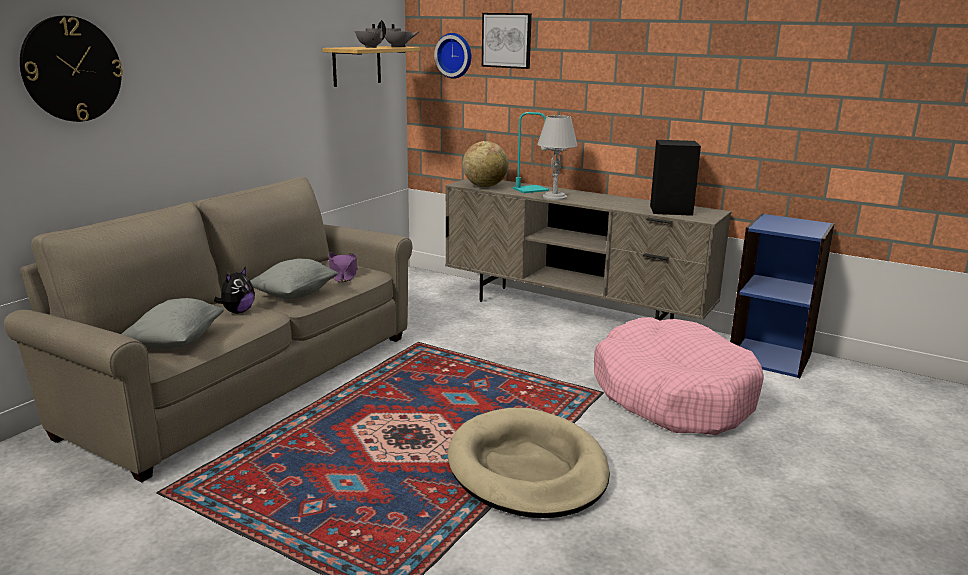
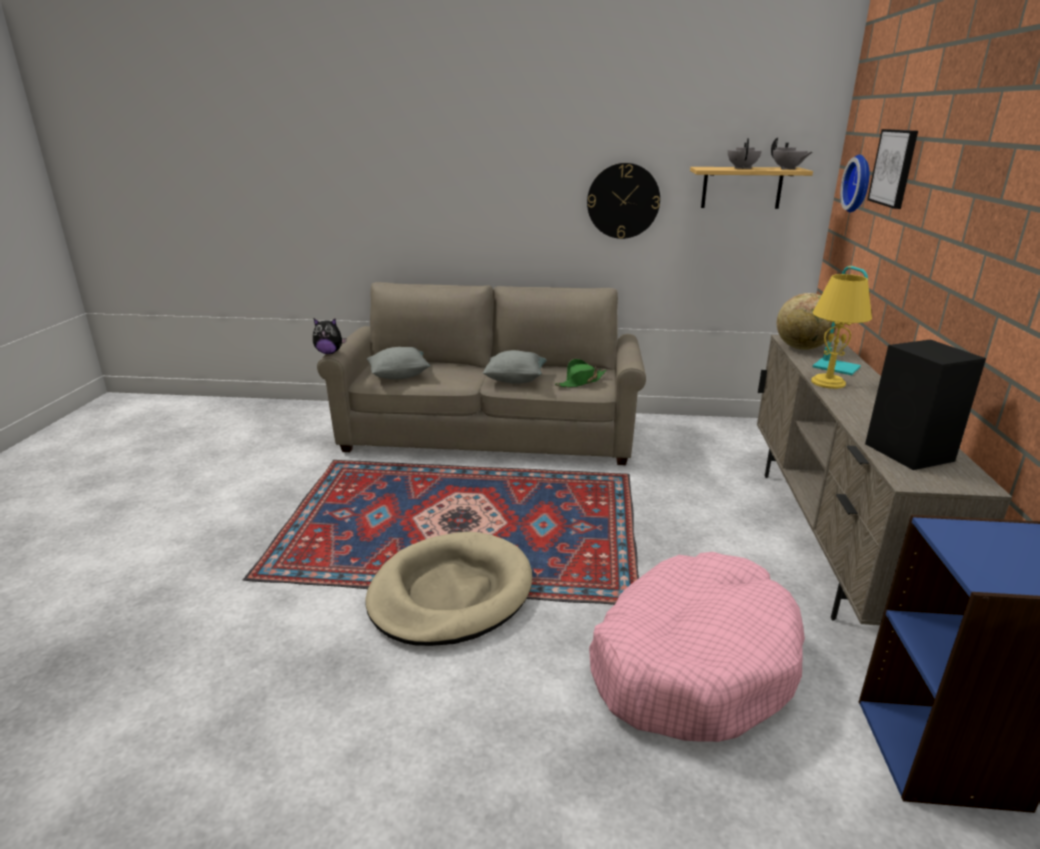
camera: 65 degrees right, 5 degrees up
(72, 69) = (430, 175): wall clock -> wall clock (623, 201)
(237, 312) = (464, 375): plush toy -> plush toy (329, 353)
(343, 274) = (580, 382): purple hat -> green hat
(554, 197) = (828, 382): grey table lamp -> yellow table lamp

